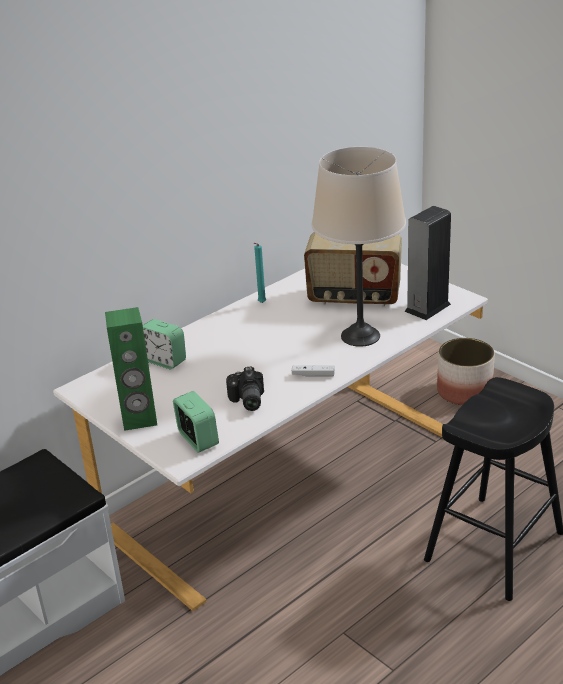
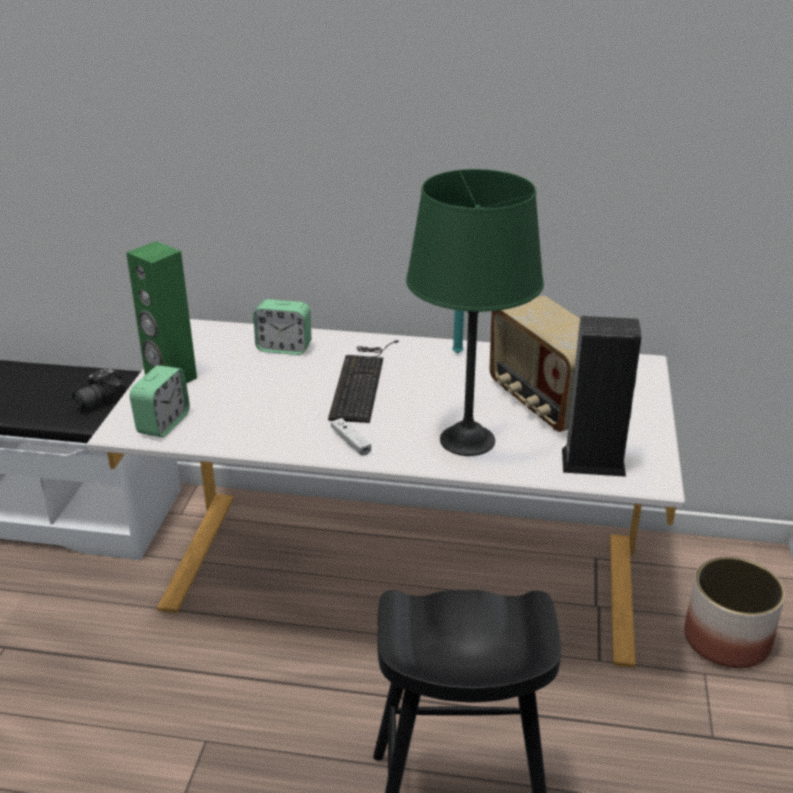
camera: 50 degrees right, 0 degrees up
(164, 361) = (284, 348): alarm clock -> alarm clock turned 75 degrees counterclockwise
(246, 401) = (258, 422): camera -> camera (97, 400)
(247, 346) = (361, 380): none -> keyboard
(360, 336) = (466, 440): beige table lamp -> green table lamp

